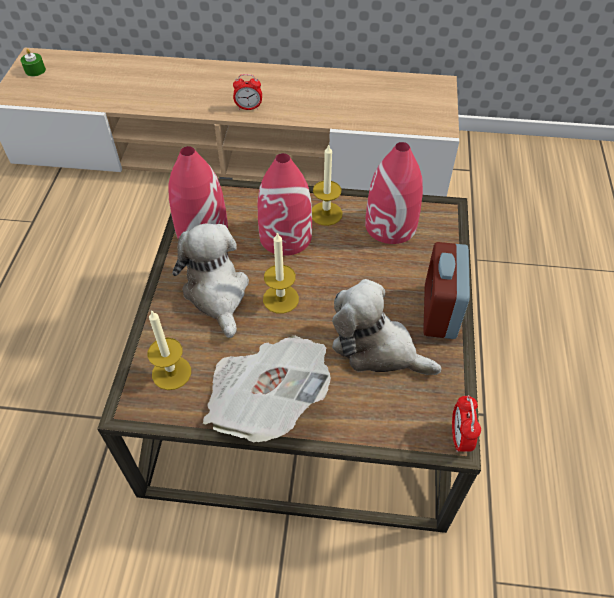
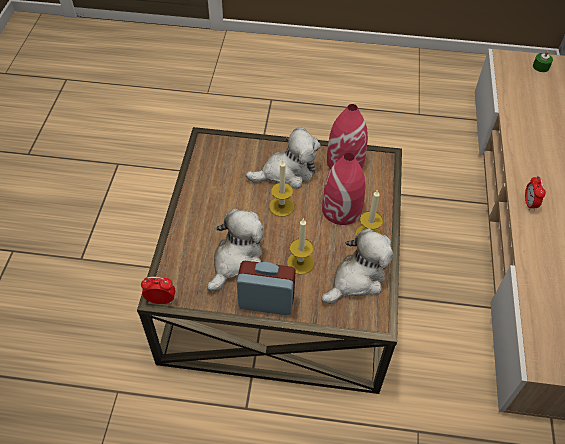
camera: 90 degrees right, 0 degrees up
(171, 373) = (226, 154): candle -> candle (300, 263)
(264, 401) = (201, 198): newspaper -> none
(391, 226) = (357, 279): red vase -> plush toy

